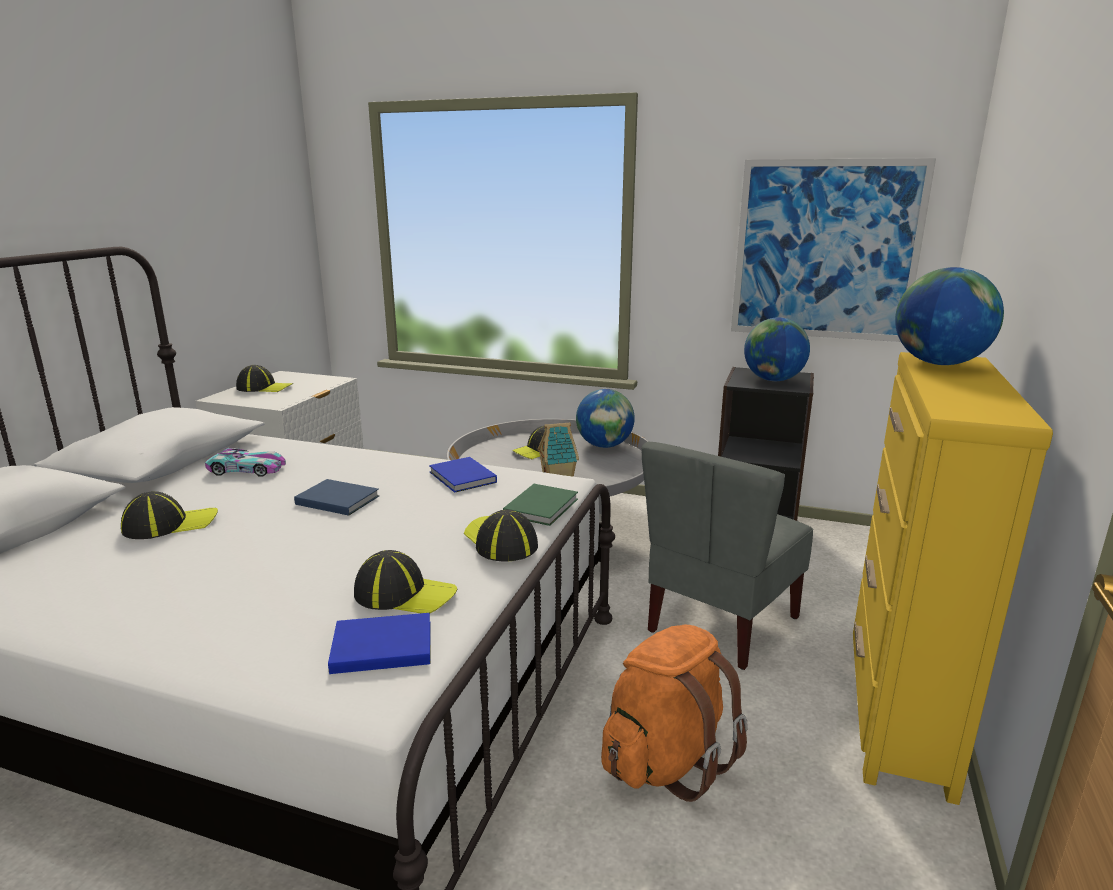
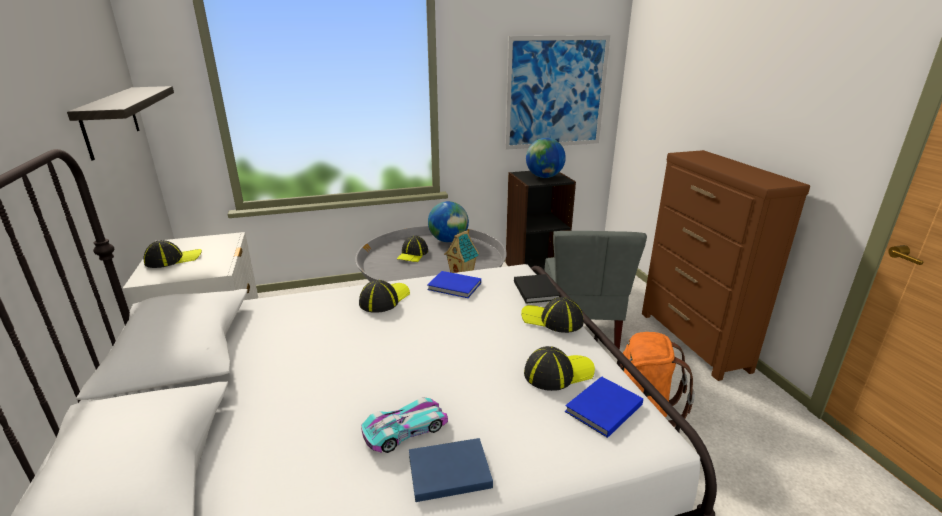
camera: 35 degrees left, 5 degrees up
(170, 524) = (307, 396): cap -> cap (384, 299)
(247, 470) = (285, 332): toy car -> toy car (406, 430)
(252, 239) = (110, 121): none -> shelf
(336, 499) = (400, 330): blue book -> blue book (447, 471)
(543, 507) = (536, 290): green book -> black book
(897, 710) = (693, 341): yellow dresser -> brown dresser
(938, 364) = (698, 157): globe -> none

